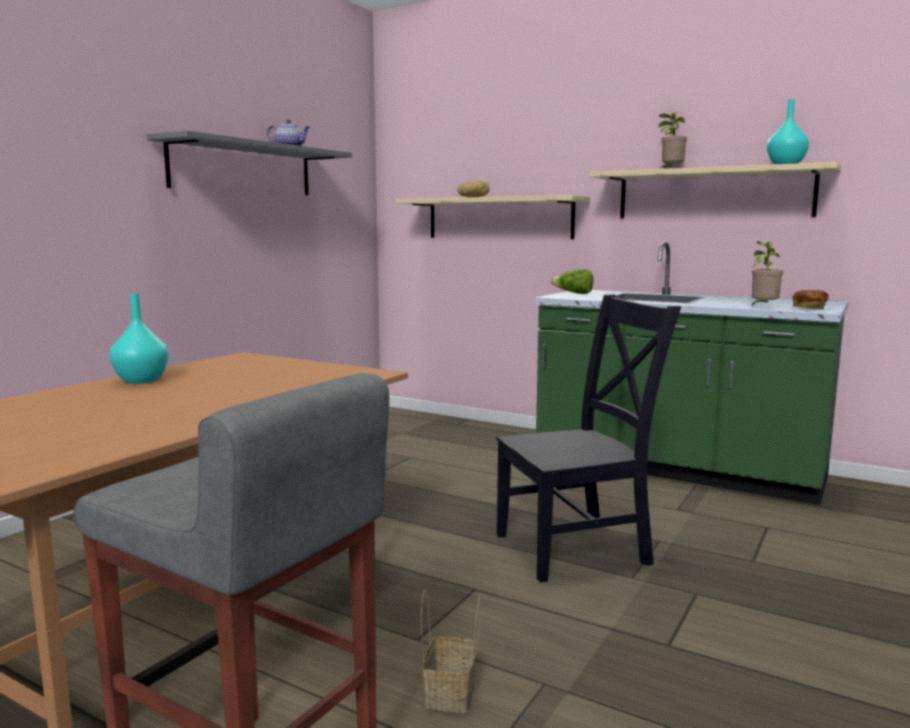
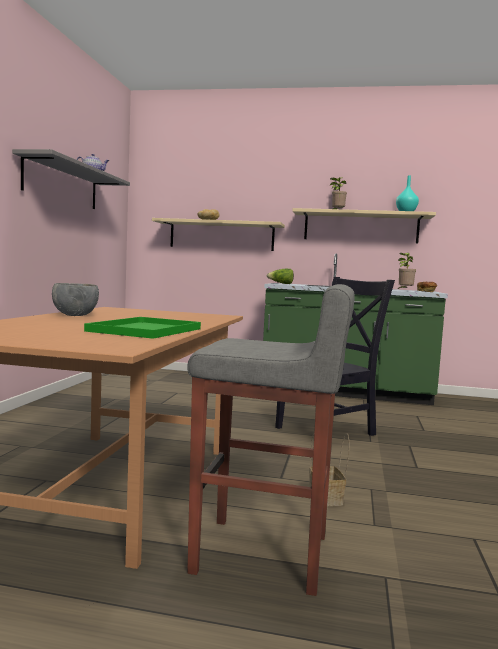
camera: 20 degrees left, 5 degrees down
(140, 380) = (74, 315): turquoise vase -> grey bowl
(142, 426) = (145, 330): none -> green tray

